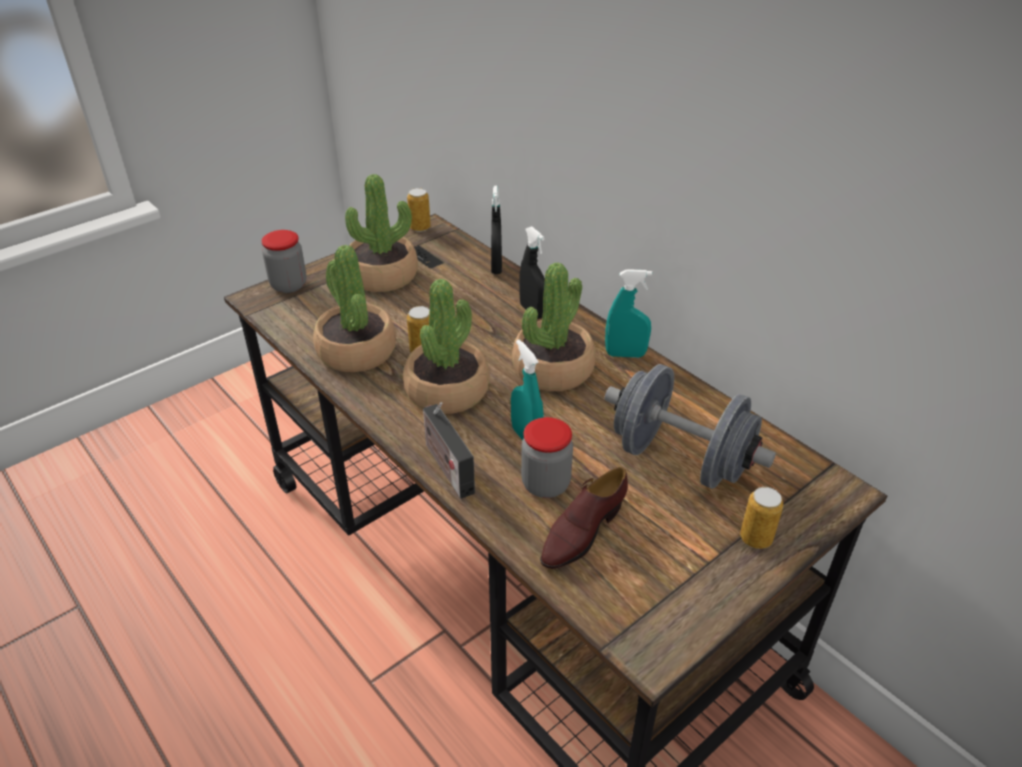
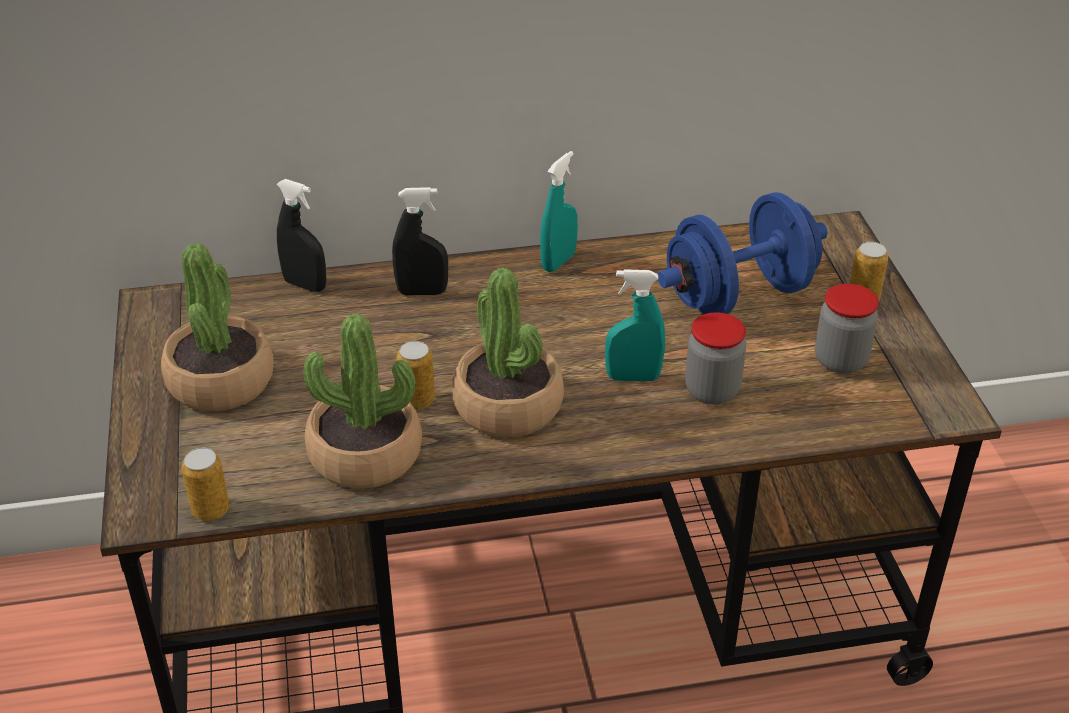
camera: 60 degrees left, 0 degrees up
(289, 285) = (145, 474): jar -> jar (840, 360)
(420, 227) = (141, 313): can -> can (210, 510)
(446, 466) = (634, 449): radio -> none
(553, 369) = (539, 318): potted plant -> none
(582, 531) = (790, 393): brown shoe -> none
(680, 459) = (739, 295): grey dumbbell -> blue dumbbell

